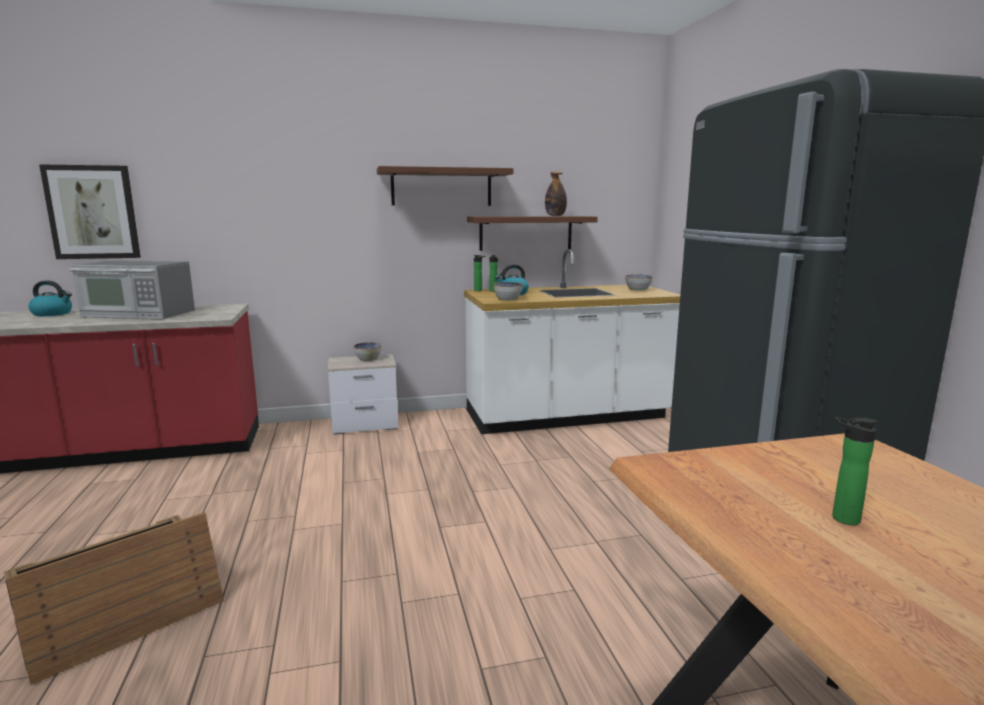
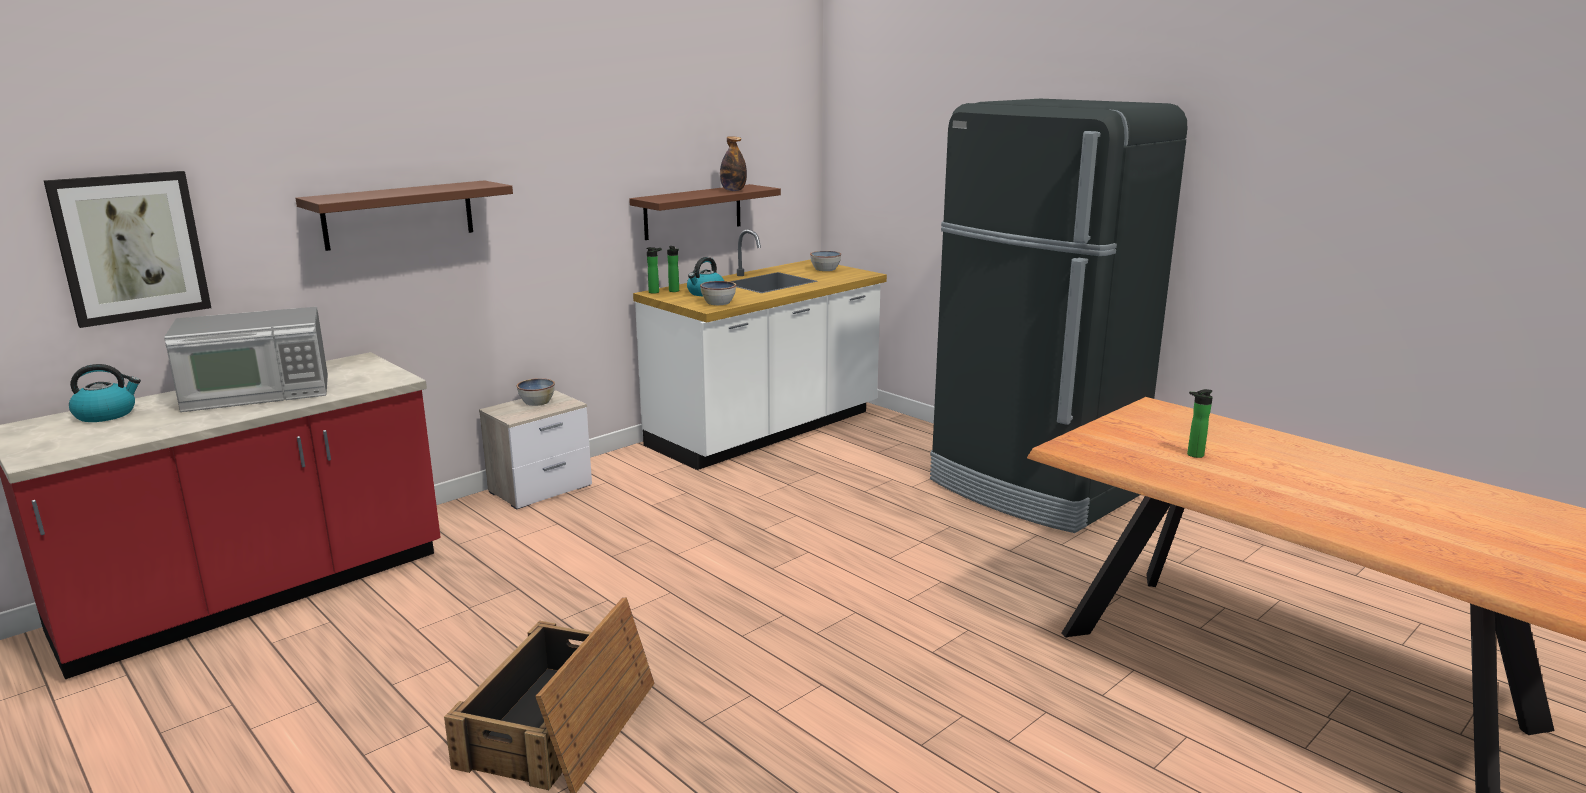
camera: 30 degrees left, 5 degrees up
(441, 187) = (599, 164): brown shelf -> brown shelf (399, 214)

